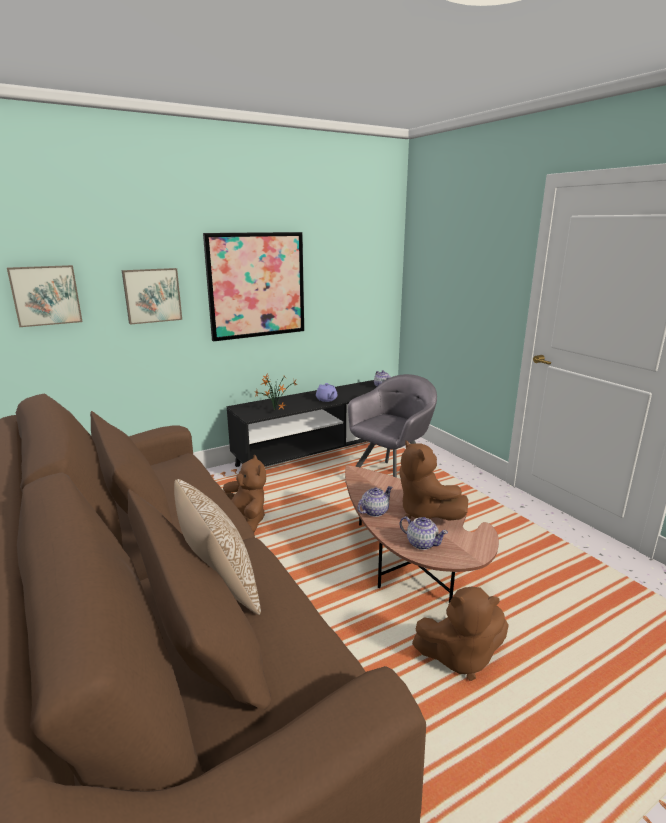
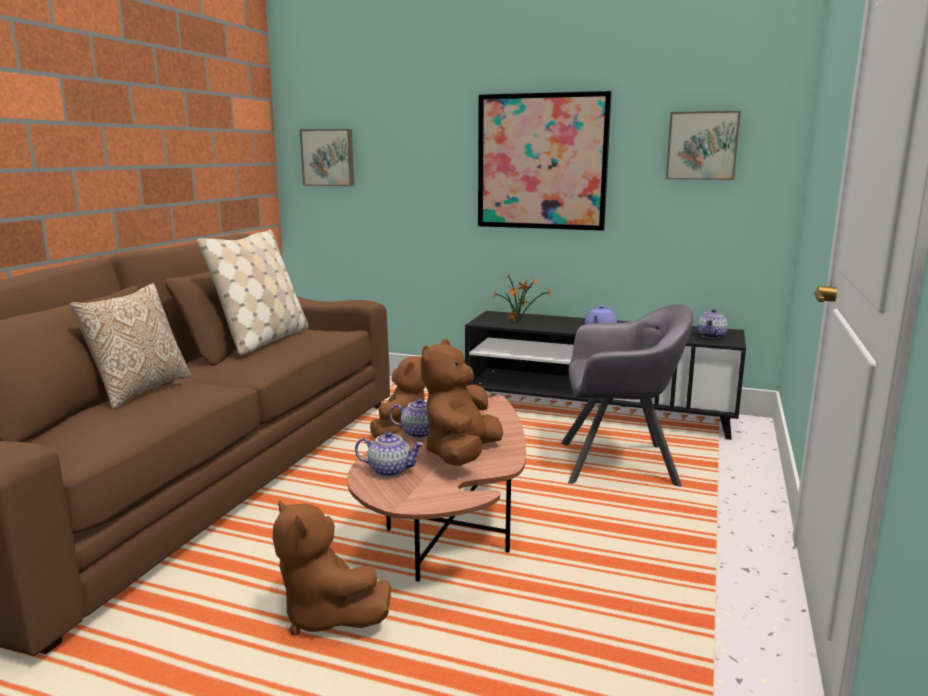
camera: 50 degrees right, 5 degrees down
(152, 295) = (420, 165): picture -> picture (702, 146)
(165, 494) = (263, 340): none -> beige pillow
(421, 543) = (389, 470): teapot -> teapot turned 75 degrees counterclockwise

